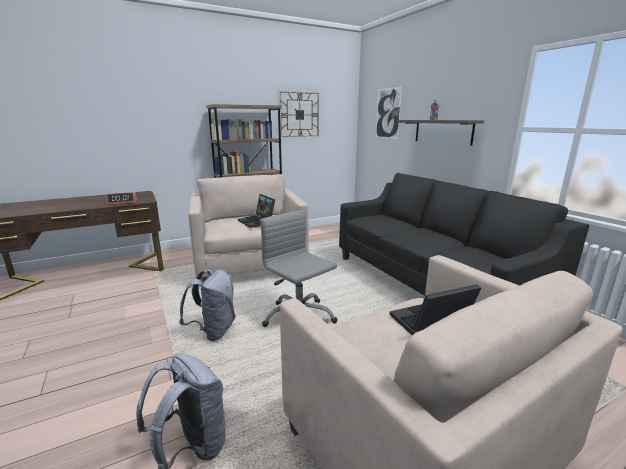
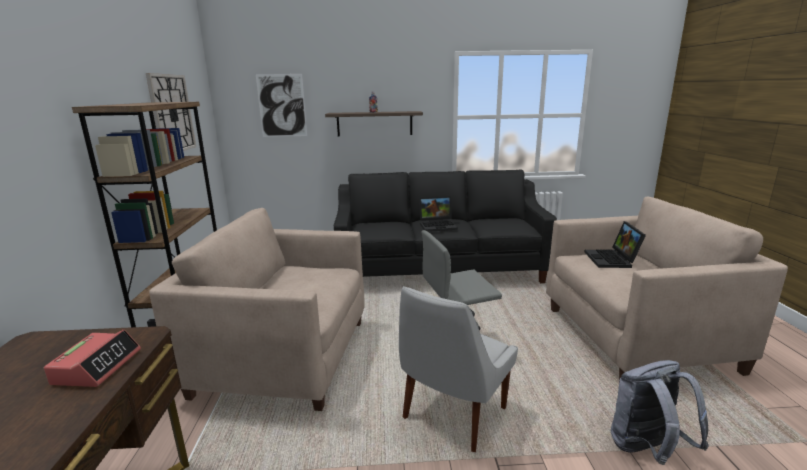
camera: 65 degrees left, 0 degrees up
(213, 331) = (452, 415): grey backpack -> white chair
(258, 222) = (312, 280): laptop -> laptop (438, 225)

